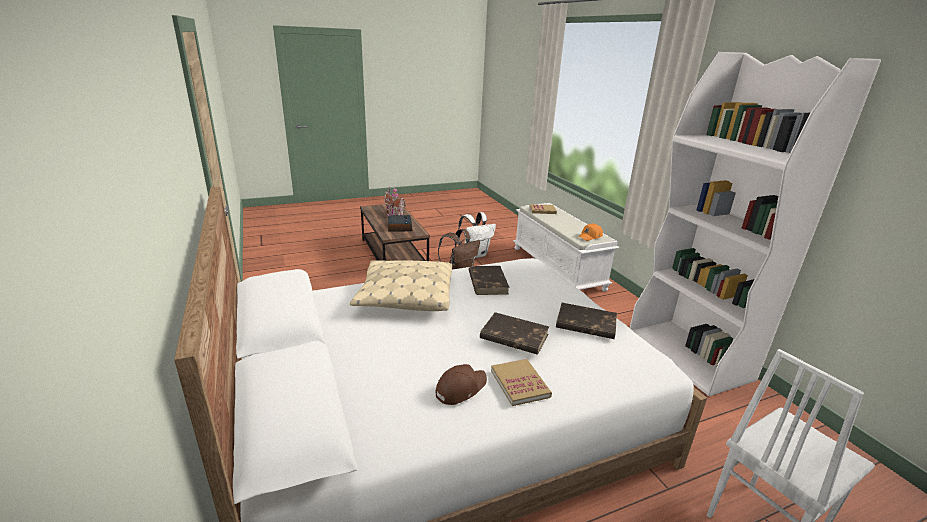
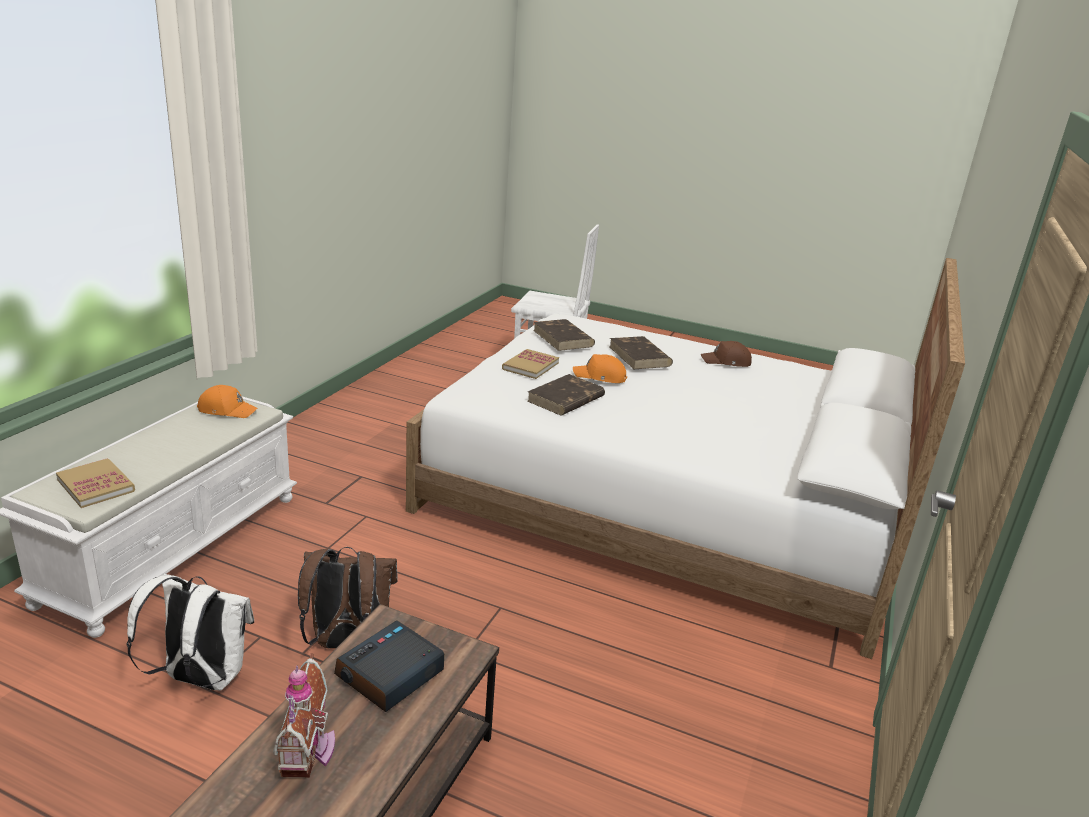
camera: 135 degrees left, 0 degrees up
(405, 296) = (682, 429): beige pillow -> none
(504, 309) = (600, 377): none -> orange cap
(520, 383) = (680, 347): book -> book (530, 366)
(689, 356) = (360, 407): white bookcase -> none

